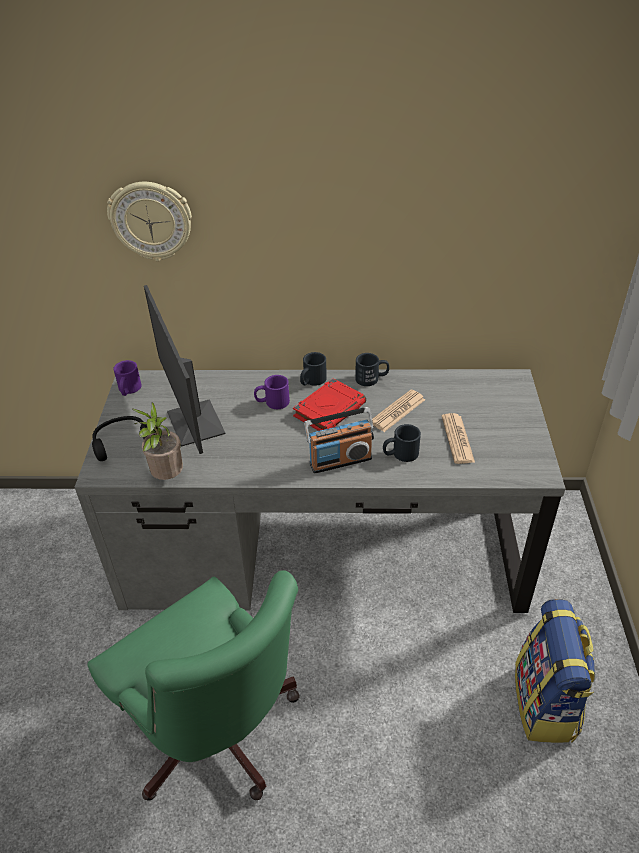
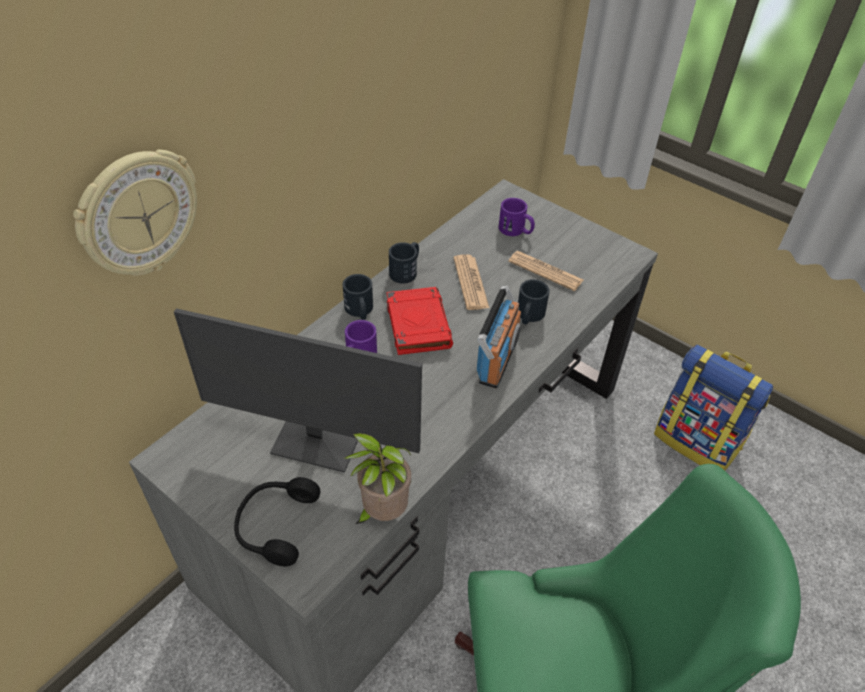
camera: 55 degrees left, 5 degrees up
(128, 390) = (184, 469): purple mug -> purple mug (516, 230)

